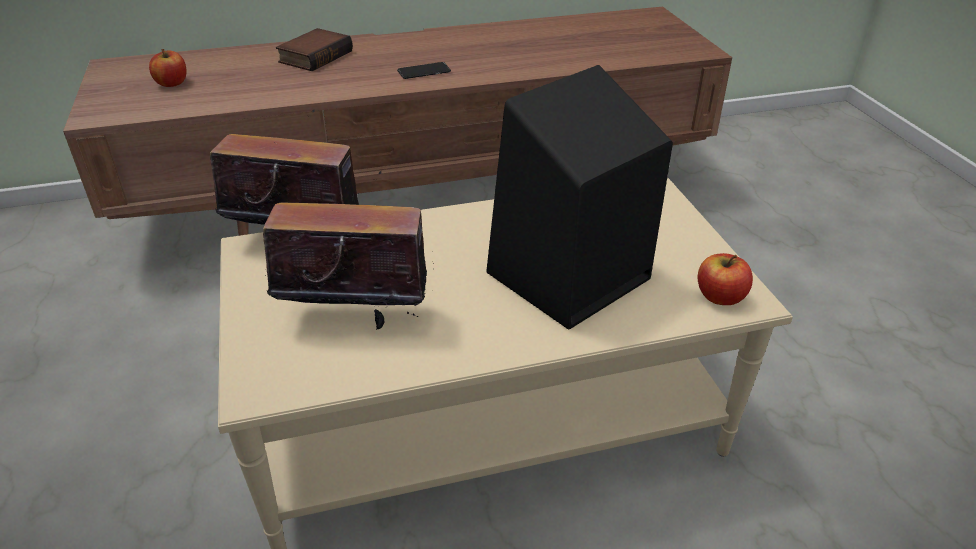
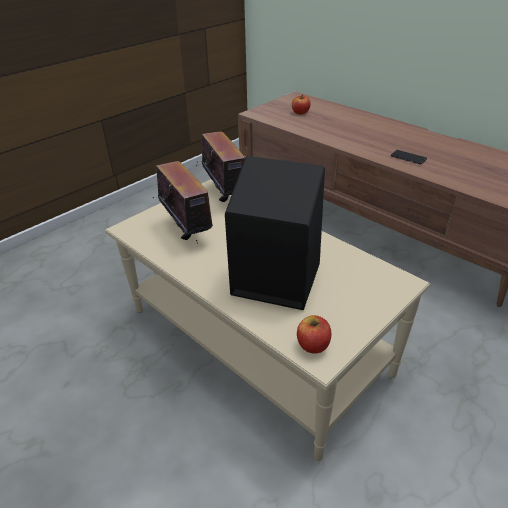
camera: 60 degrees right, 0 degrees up
(315, 56) = (376, 126): book -> none

